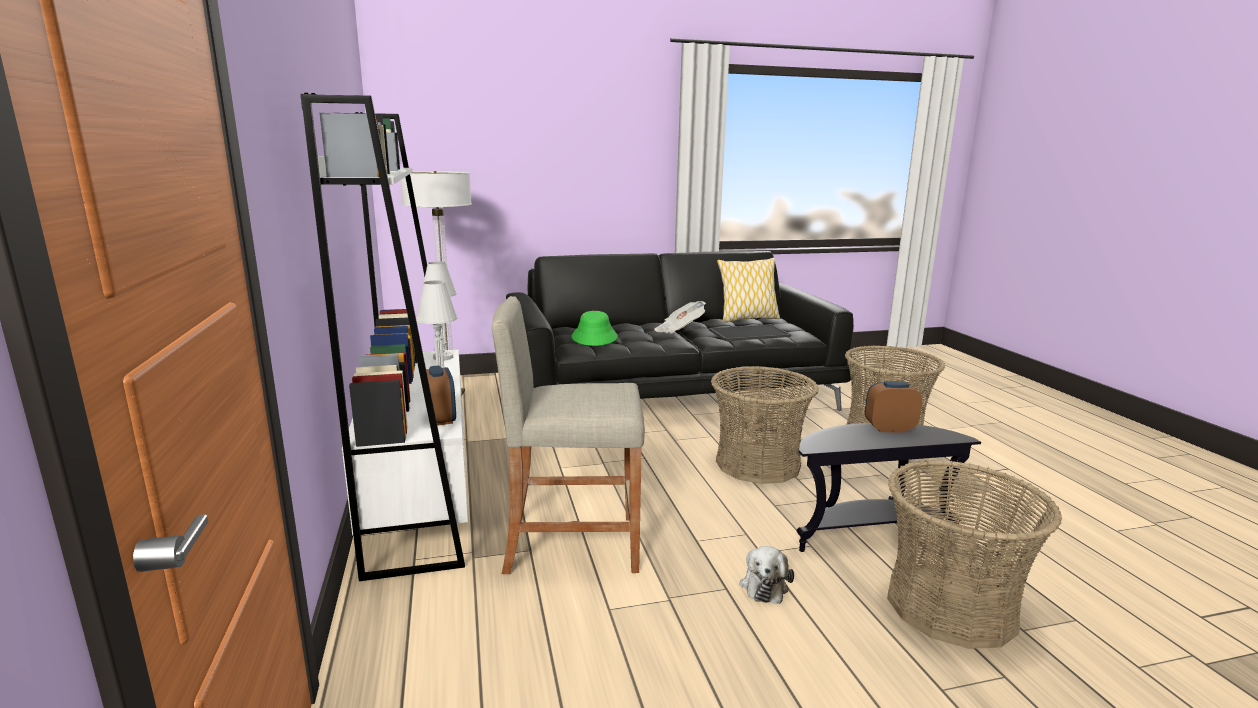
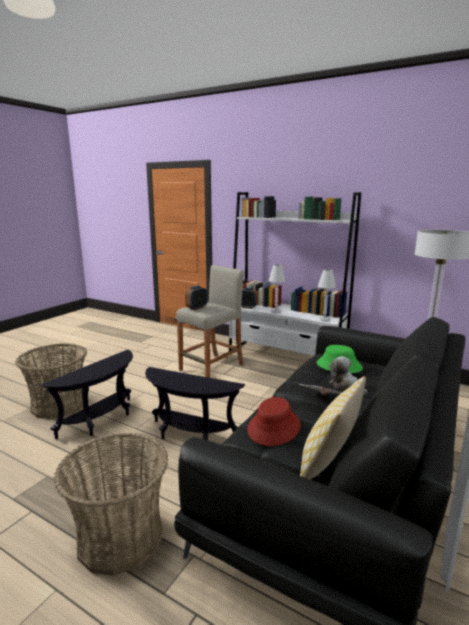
camera: 135 degrees right, 0 degrees up
(749, 333) = (274, 427): tray -> red hat
(757, 464) = (190, 436): basket -> black side table
(764, 585) = (134, 383): plush toy -> plush toy (345, 386)
(889, 428) = (93, 374): alarm clock -> alarm clock (196, 308)

